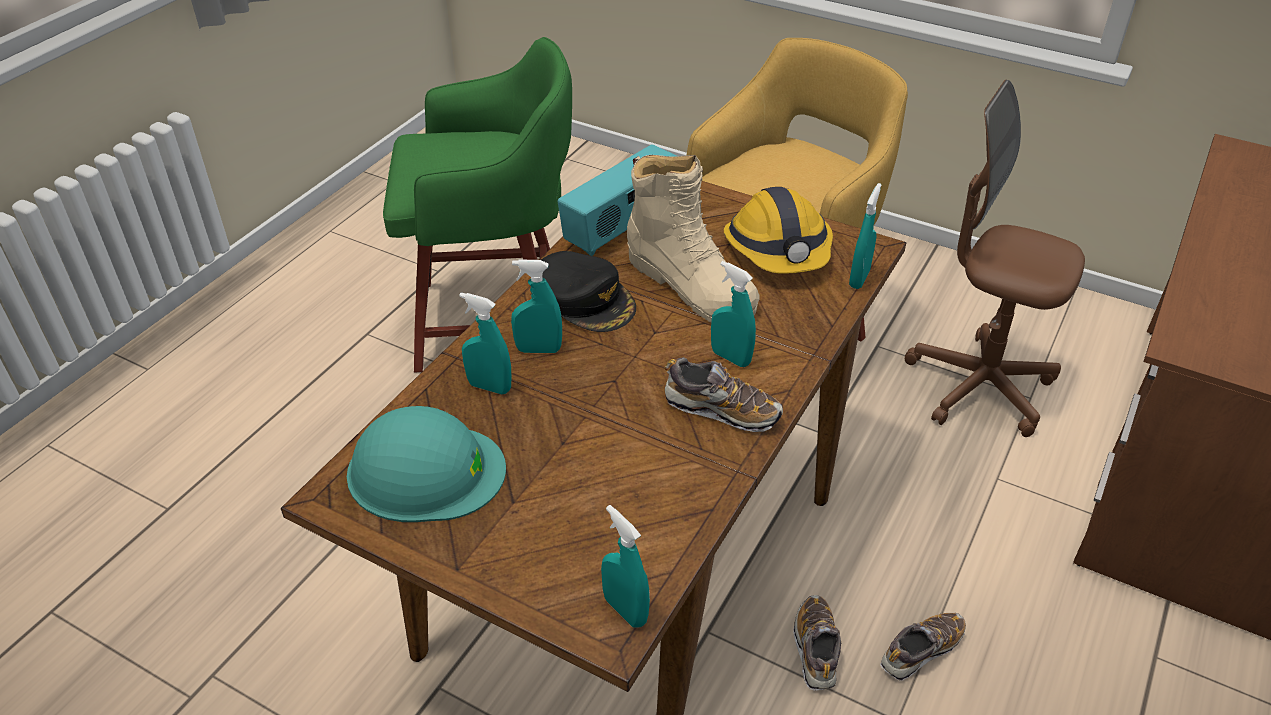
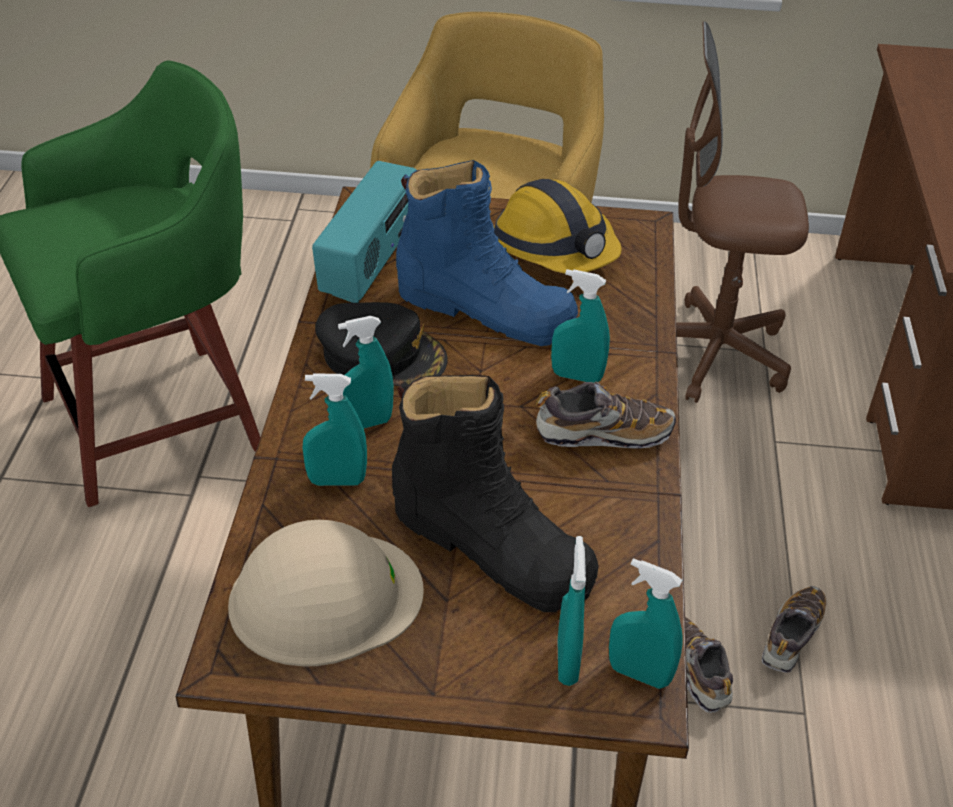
camera: 25 degrees left, 0 degrees up
(425, 471) = (324, 597): turquoise hard hat -> beige hard hat
(574, 471) = (491, 546): none -> black boot
(690, 284) = (485, 309): beige boot -> blue boot
(859, 278) = (652, 260): turquoise spray bottle -> turquoise spray bottle (567, 662)

